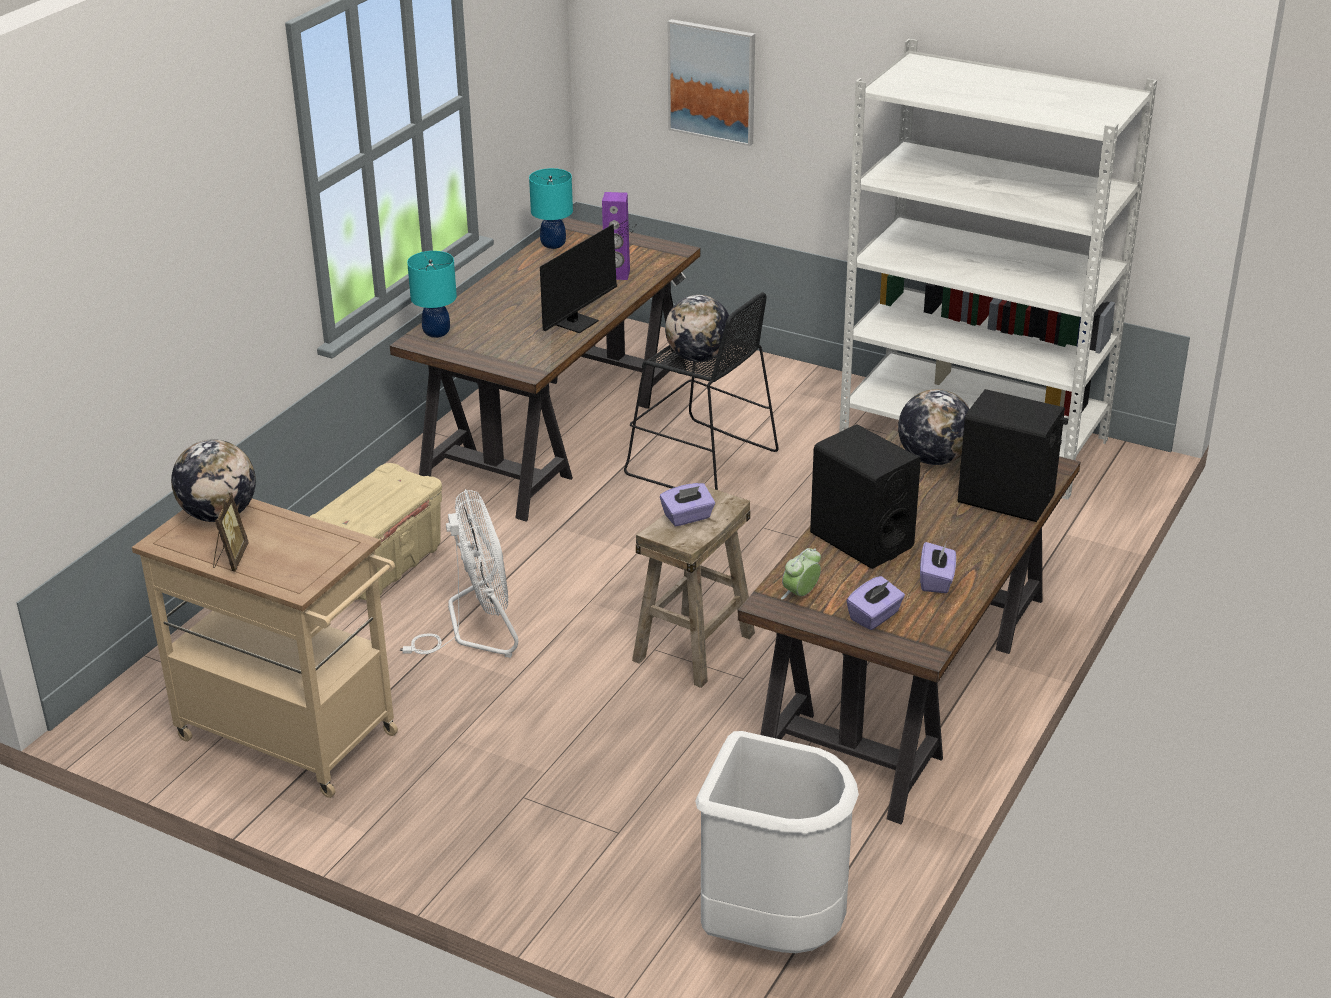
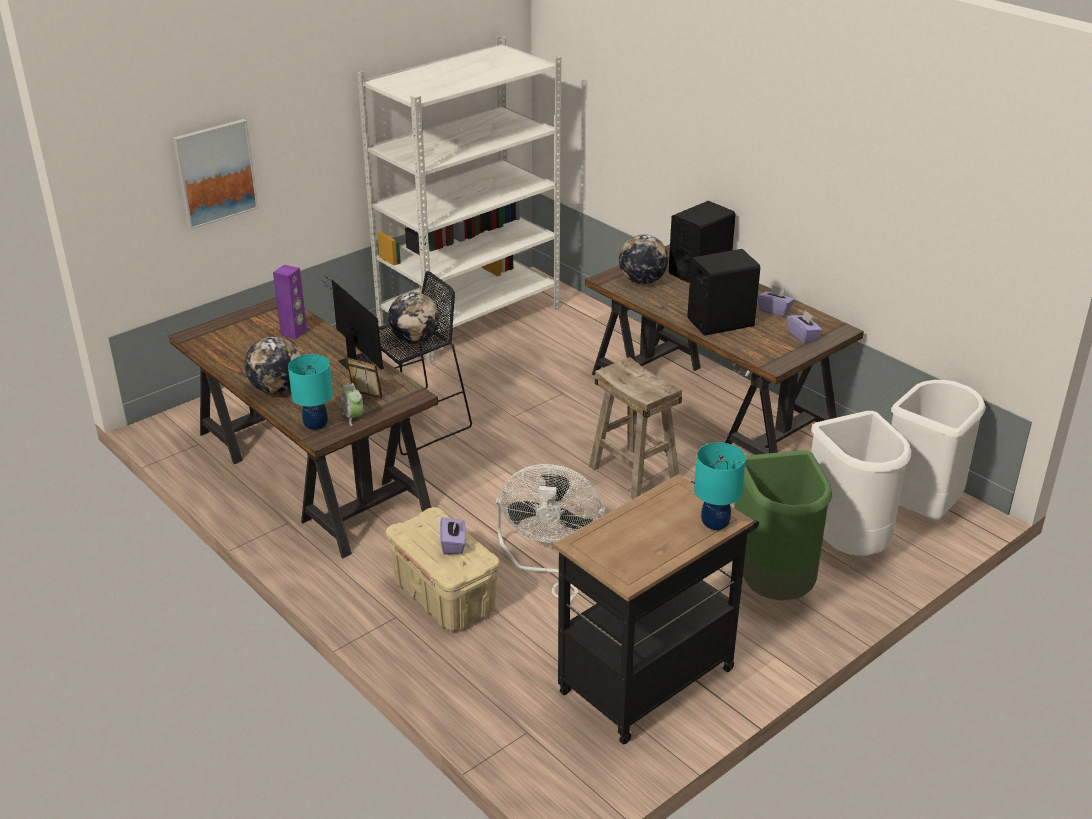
camera: 70 degrees left, 0 degrees up
(219, 515) = (602, 545): globe -> globe (277, 389)
(230, 558) = (672, 546): picture frame -> picture frame (364, 399)
(293, 738) = (651, 679): beige cart -> black cart
(507, 808) = (773, 586): none -> green trash can
(554, 245) = (215, 349): turquoise table lamp -> turquoise table lamp (715, 523)
(636, 865) = (847, 544): none -> white trash can
(687, 517) = (633, 383): purple tissue box -> purple tissue box (453, 544)
(800, 594) = (770, 353): alarm clock -> alarm clock (353, 417)

